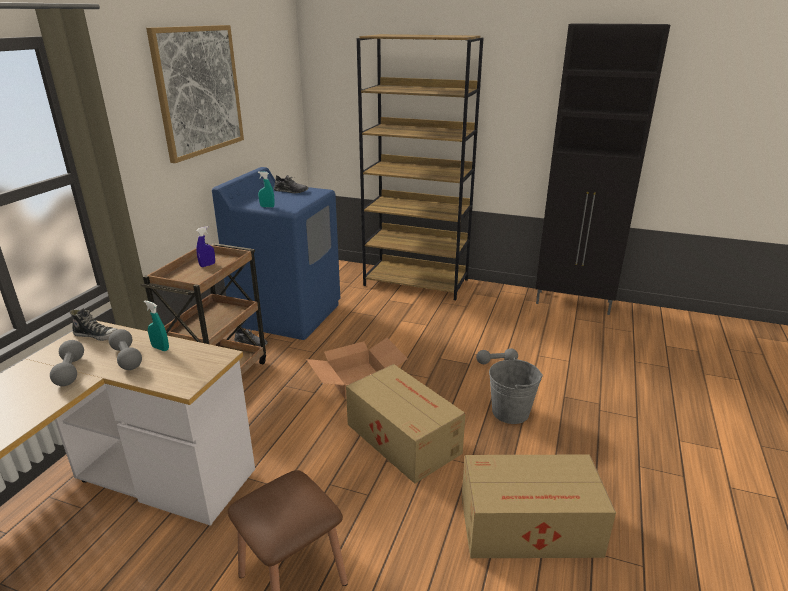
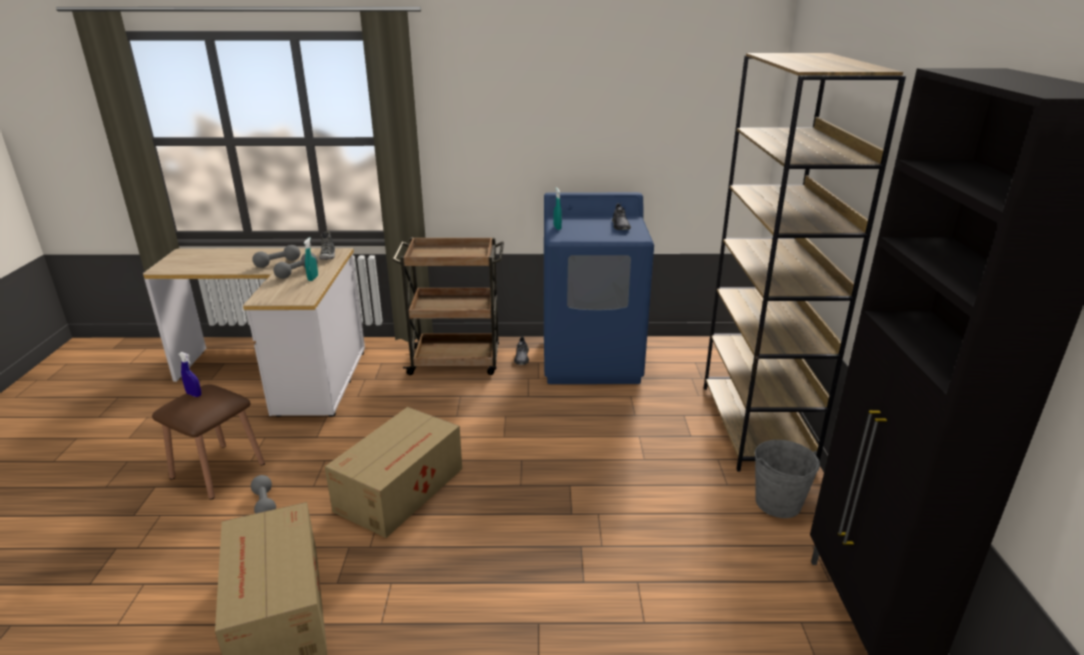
camera: 70 degrees right, 0 degrees up
(199, 91) = (558, 93): picture -> none
(207, 265) = (460, 253): blue spray bottle -> blue spray bottle (194, 394)
(358, 379) = (491, 436): cardboard box -> none
(496, 362) = (590, 539): grey dumbbell -> grey dumbbell (265, 504)
(510, 412) = (478, 568): grey bucket -> grey bucket (778, 503)

